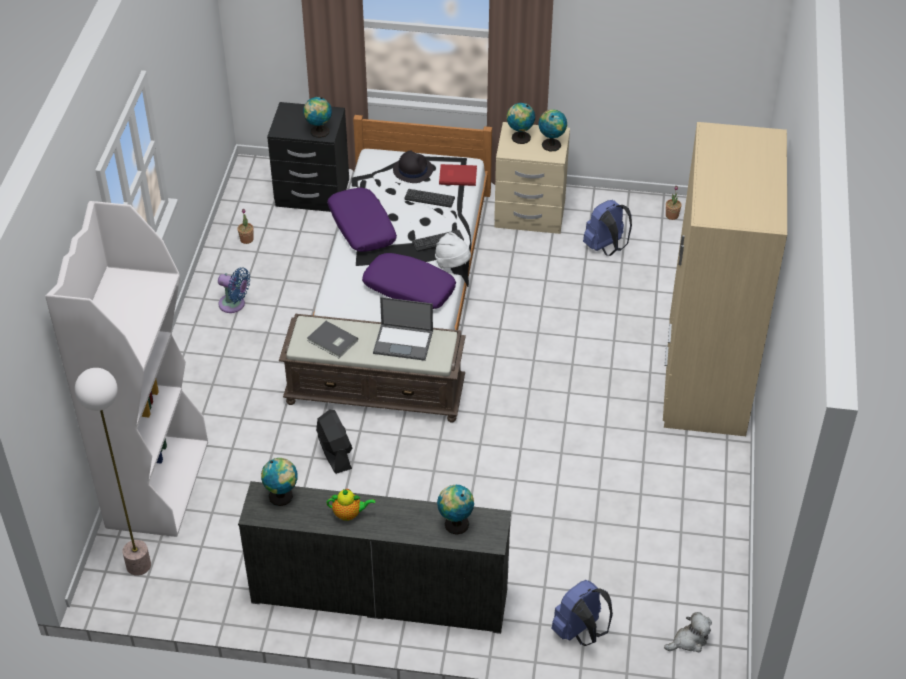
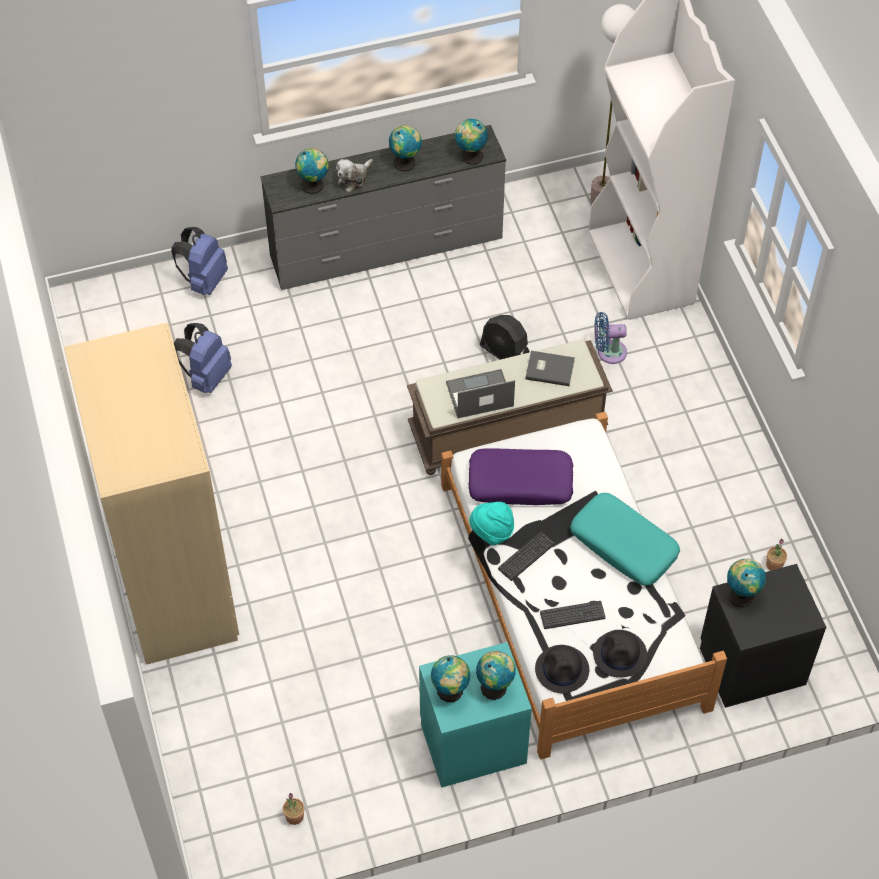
camera: 155 degrees right, 10 degrees up
(234, 304) = (720, 475): blue fan -> blue fan (608, 352)
(349, 514) = (406, 162): teapot -> globe
(361, 227) = (624, 545): purple pillow -> turquoise pillow
(452, 264) = (492, 532): white hat -> turquoise hat
(457, 175) = (562, 670): red book -> black hat
(529, 214) = (472, 742): beige nightstand -> turquoise nightstand
(606, 247) = (356, 725): blue backpack -> blue backpack (206, 377)
(689, 640) = (108, 306): plush toy -> plush toy (354, 179)

